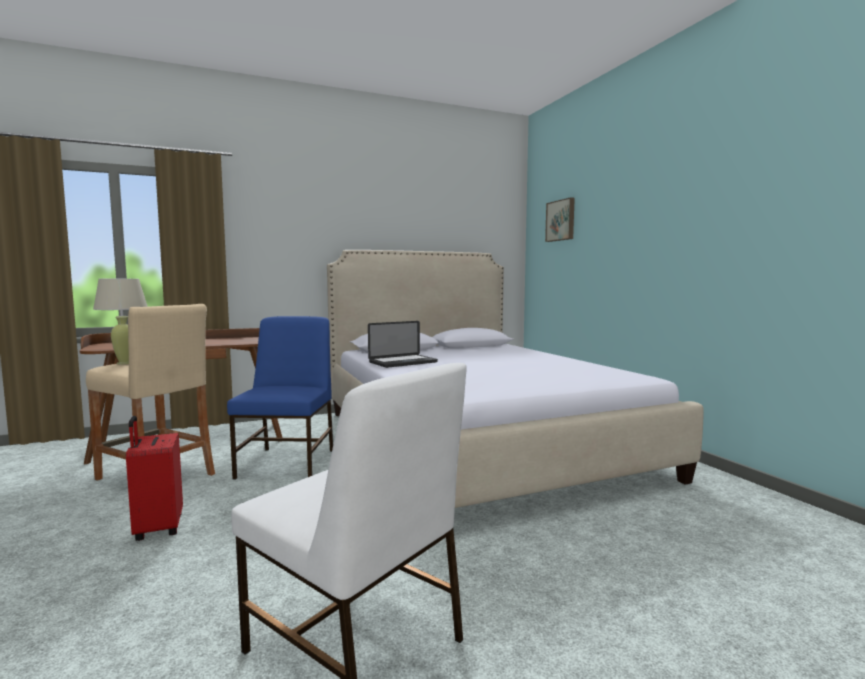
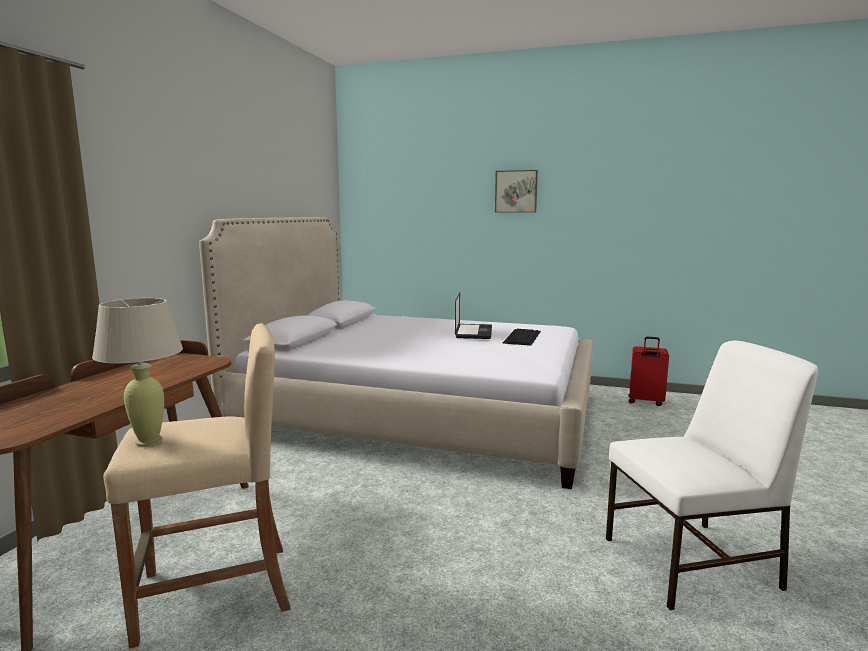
camera: 50 degrees left, 5 degrees up
(157, 529) = (392, 616): red suitcase -> red suitcase (645, 402)
(288, 463) = (324, 500): blue chair -> none
(403, 362) = (379, 352): laptop -> laptop (473, 332)
(560, 375) = (522, 337): none -> keyboard
(561, 220) = (397, 187): picture -> picture (516, 191)

